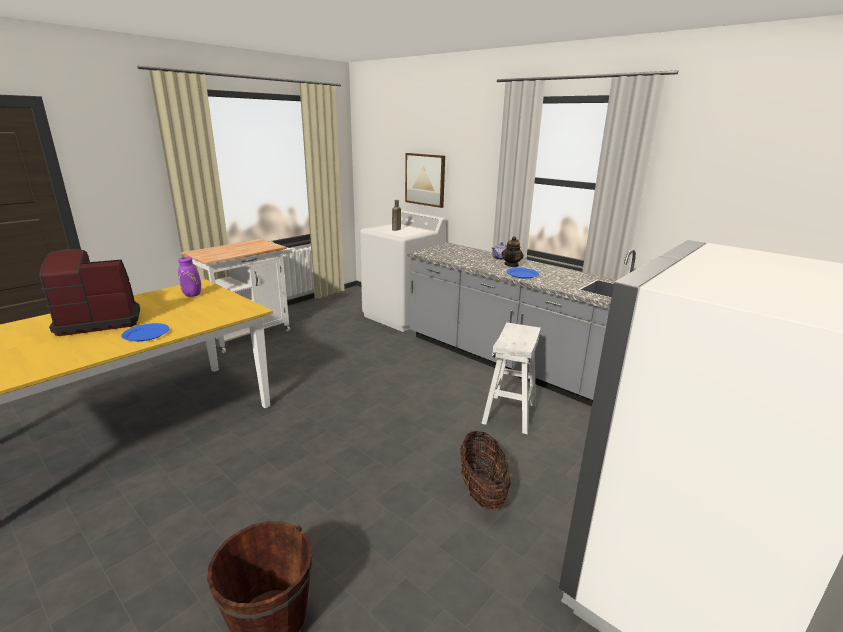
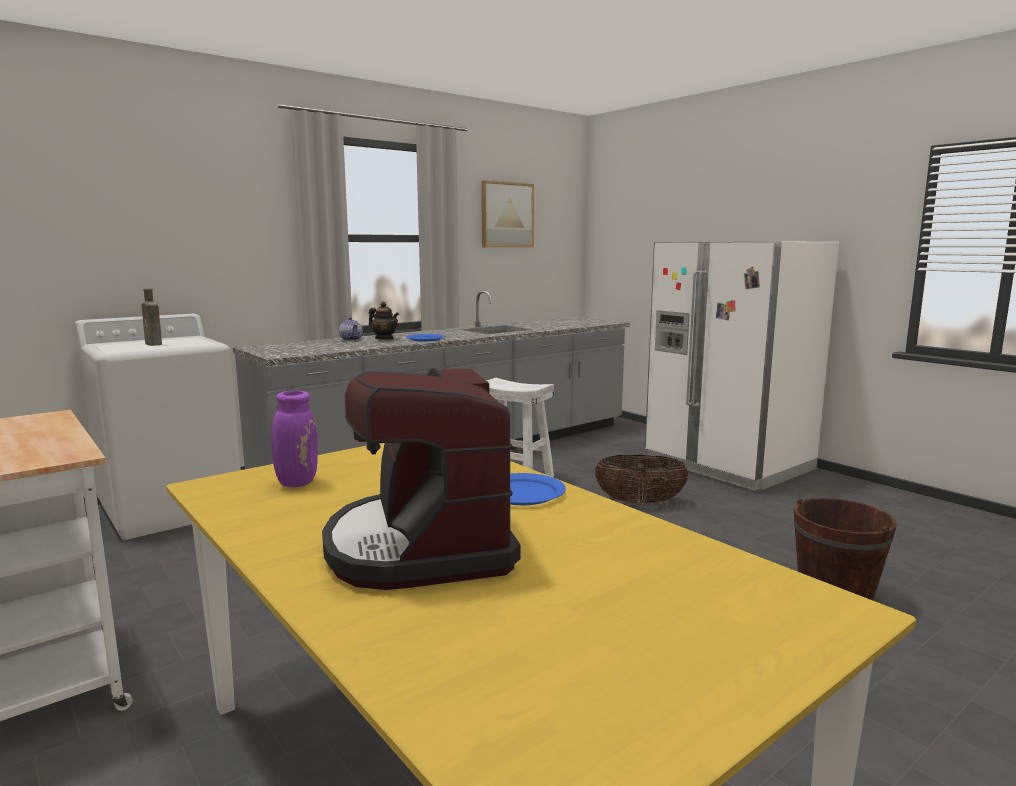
camera: 80 degrees left, 10 degrees down
(425, 179) = (130, 255): picture -> picture (506, 215)

